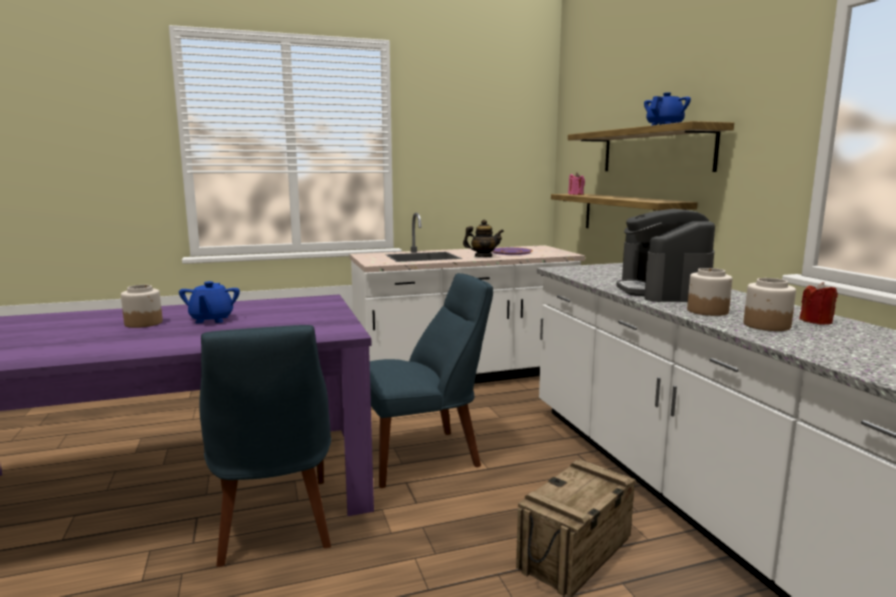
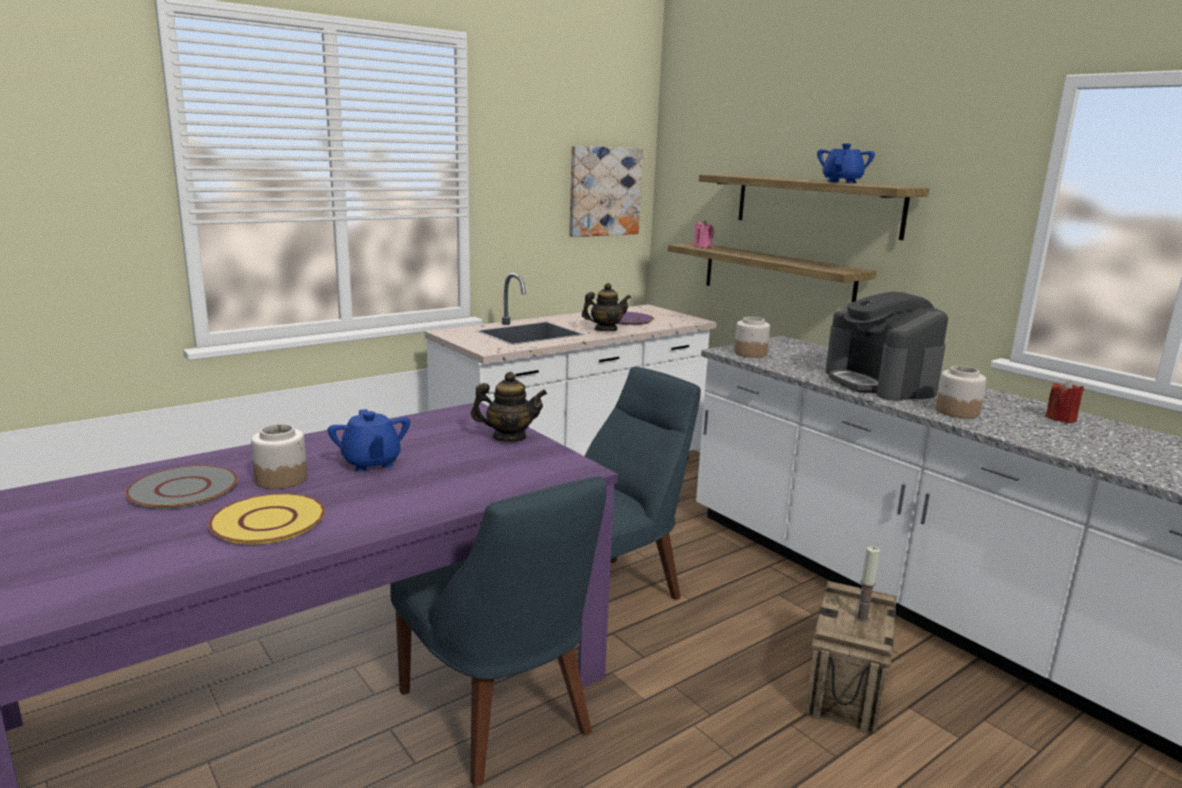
camera: 20 degrees left, 5 degrees up
(81, 323) = (182, 489): none -> grey plate
(100, 341) = (268, 520): none -> yellow plate
(326, 313) = (509, 437): none -> teapot
(509, 156) = (604, 191): none -> picture
(584, 491) = (862, 618): none -> candle
(766, 325) = (1029, 428): jar -> jar (750, 353)

